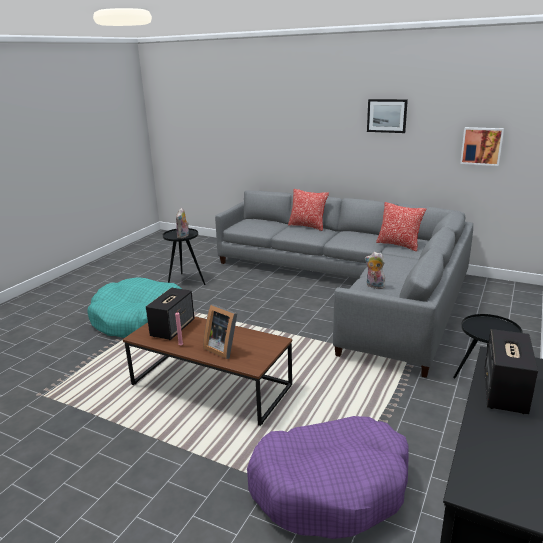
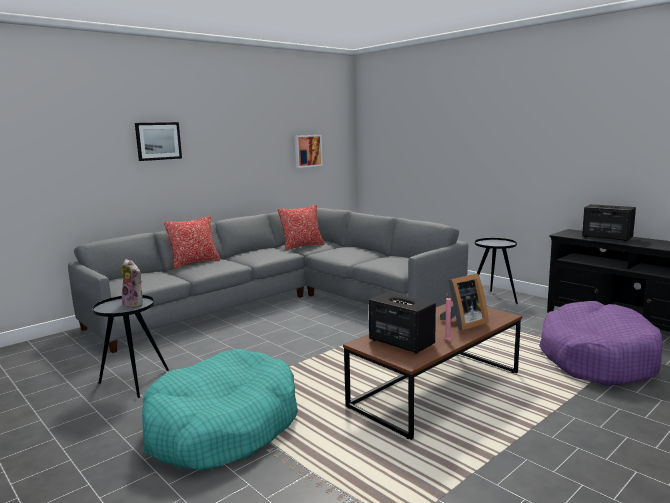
camera: 70 degrees left, 10 degrees down
(374, 286) = (388, 260): plush toy -> none
(387, 115) = (233, 128): picture -> picture (158, 141)

